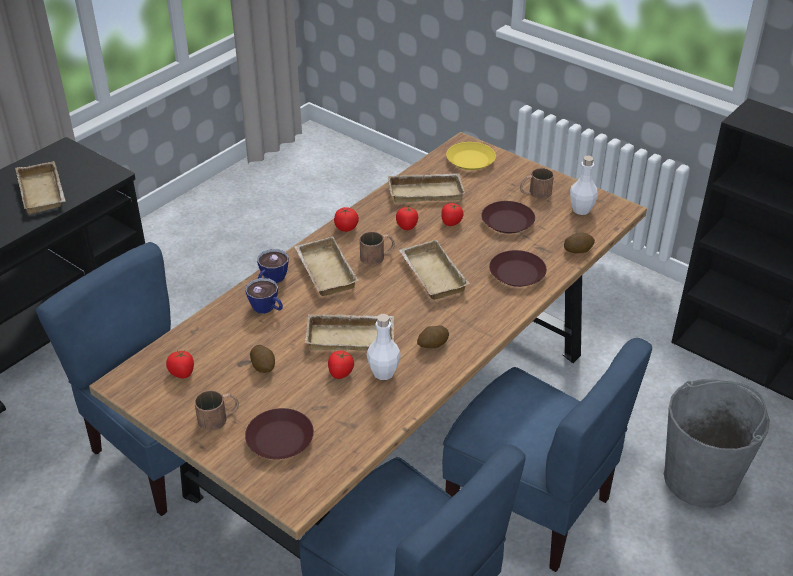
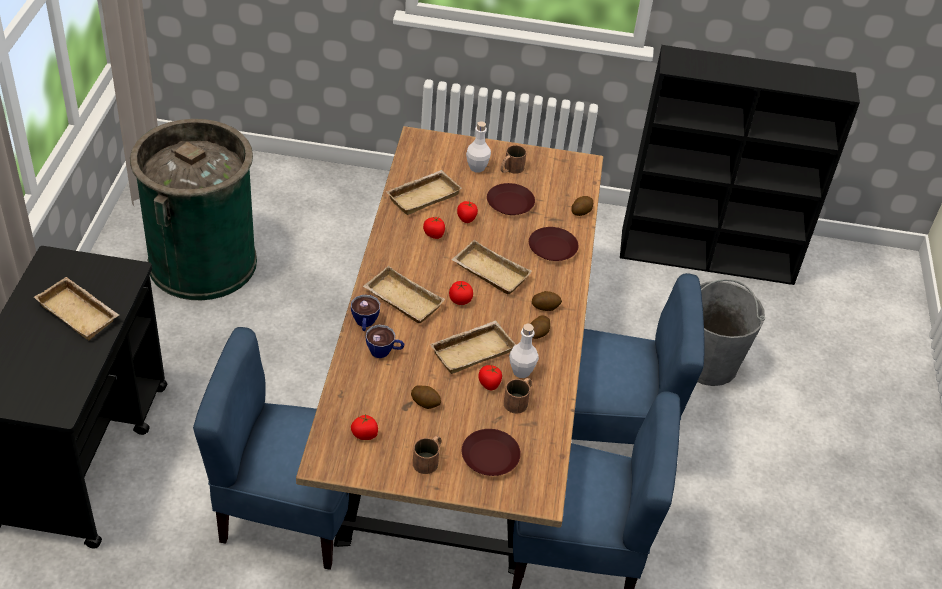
camera: 35 degrees left, 5 degrees up
(268, 224) = (202, 262): none -> green trash can
(346, 228) = (385, 253): tomato -> tomato (460, 300)
(377, 256) = (433, 270): brown mug -> brown mug (519, 400)
(462, 323) = (545, 307): none -> potato
(471, 160) = (435, 153): yellow plate -> none
(581, 210) = (557, 173): white bottle -> white bottle (477, 167)

